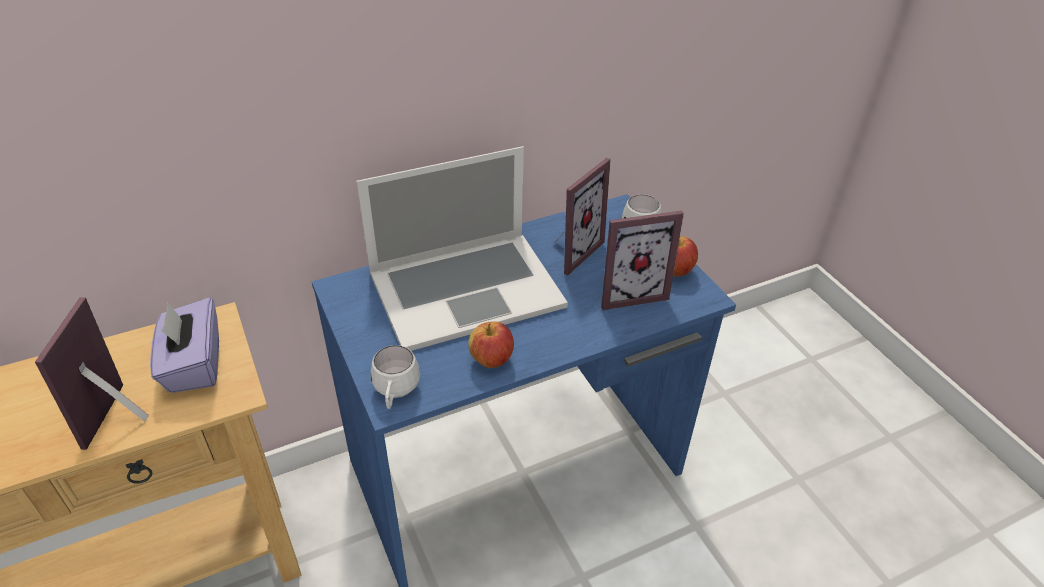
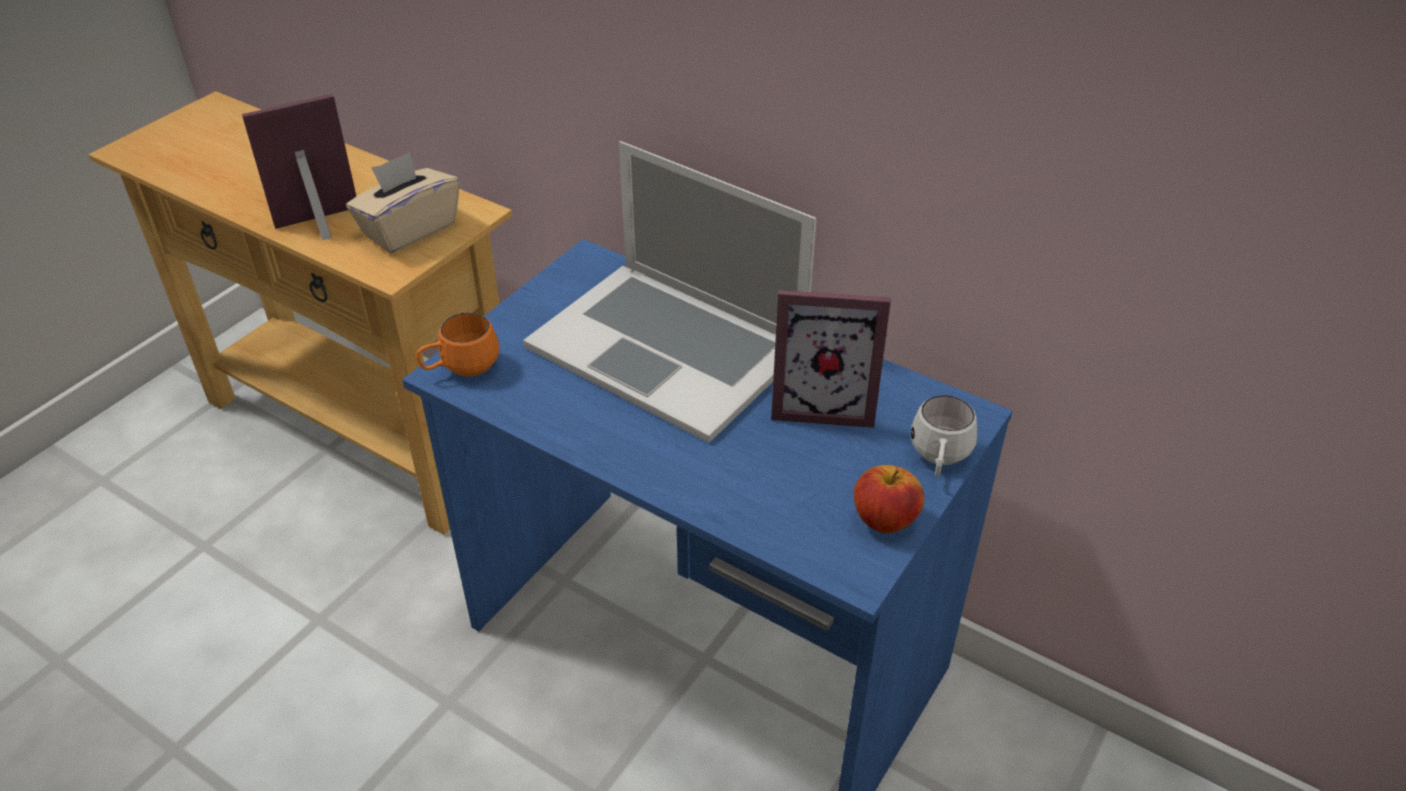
camera: 60 degrees right, 0 degrees up
(193, 365) = (409, 230): purple tissue box -> beige tissue box
(395, 394) = (461, 369): white mug -> orange mug
(491, 359) = (565, 417): apple -> none
(629, 291) = (793, 489): picture frame -> none

